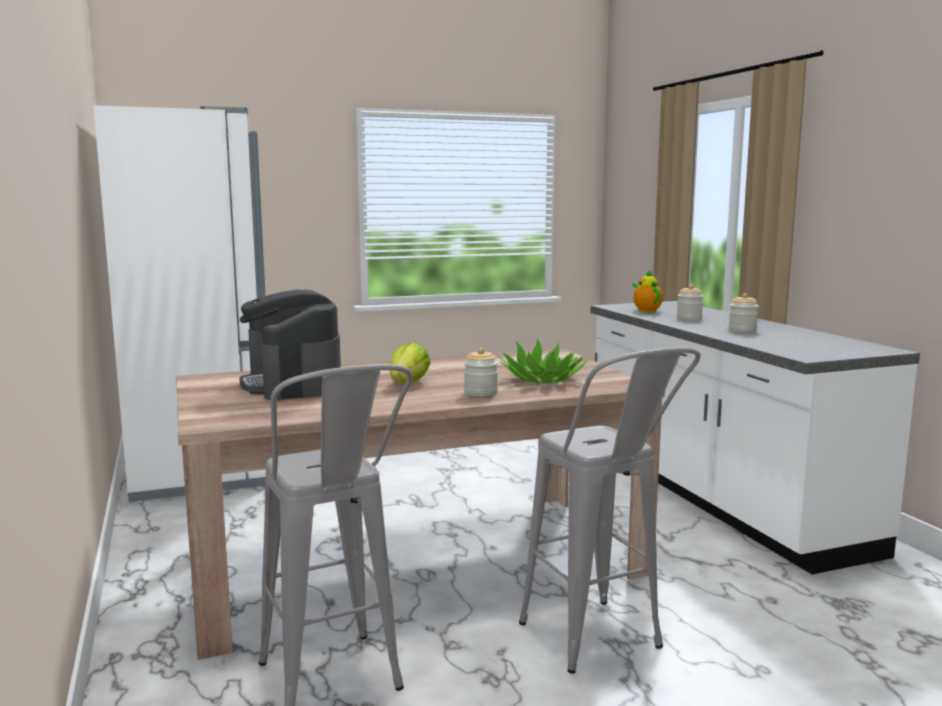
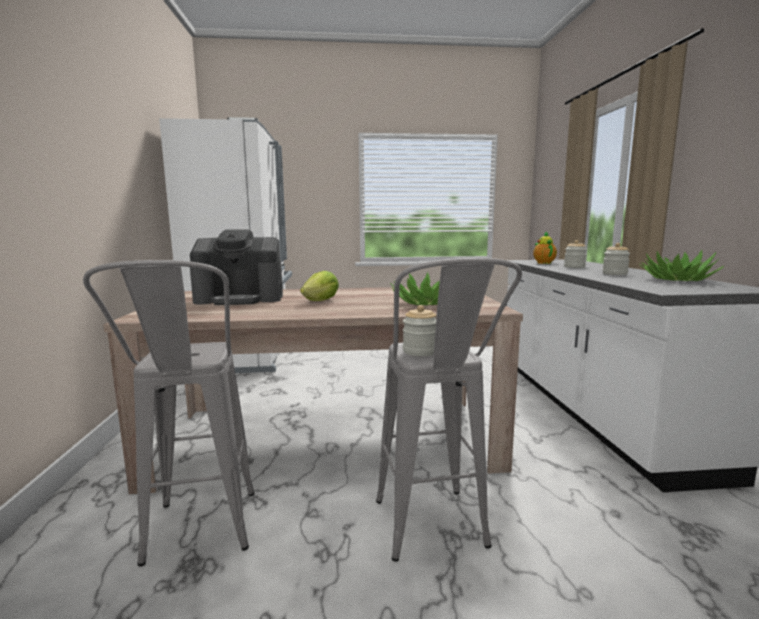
camera: 15 degrees right, 0 degrees up
(292, 385) = (240, 298): coffee machine -> coffee machine turned 90 degrees counterclockwise
(480, 393) = (364, 309): jar -> jar (420, 351)
(811, 338) = (677, 280): none -> potted plant

